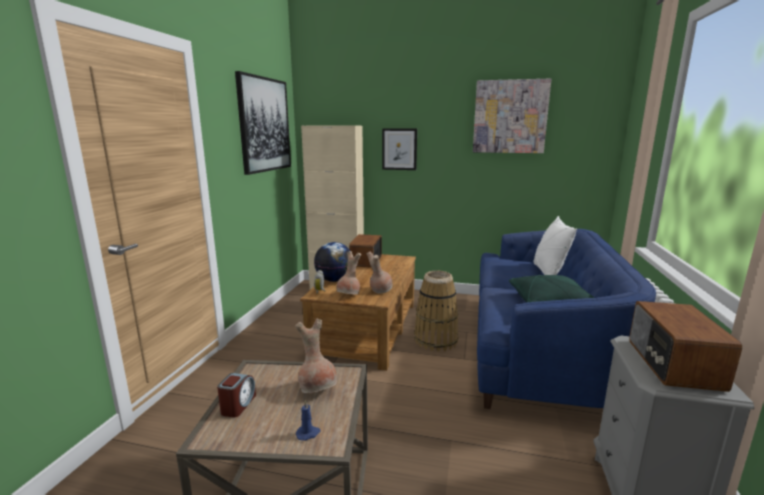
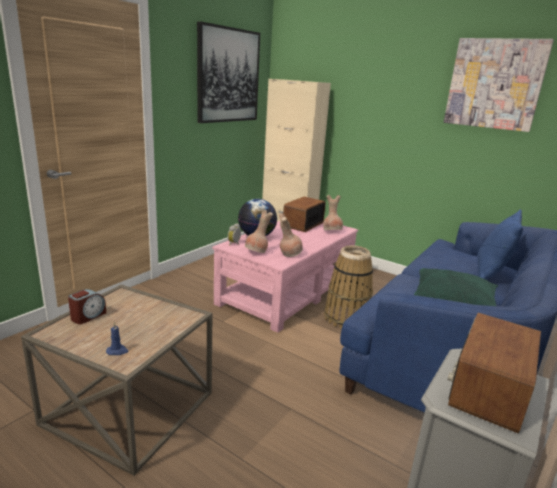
camera: 20 degrees right, 5 degrees up
(318, 388) = (155, 321): brown vase -> brown vase (332, 232)
(366, 329) = (286, 291): brown coffee table -> pink coffee table
(399, 149) = (365, 111): picture -> none
(548, 272) = (490, 273): white pillow -> blue pillow

